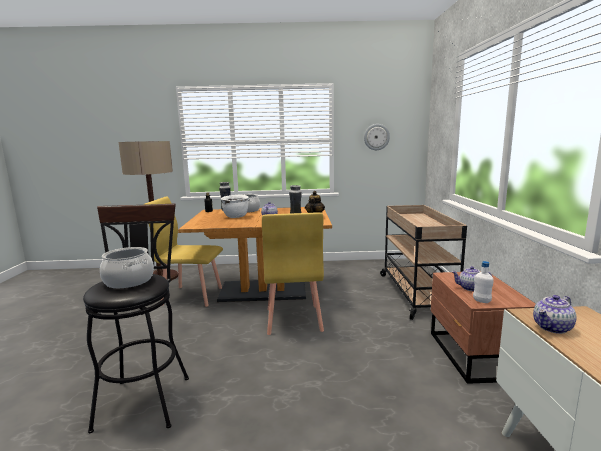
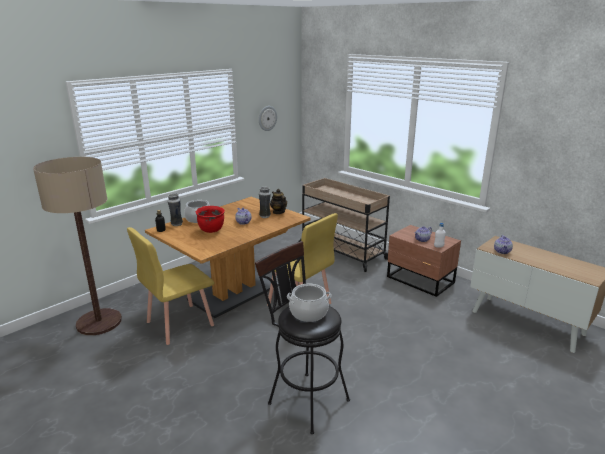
camera: 45 degrees left, 10 degrees up
(236, 217) = (211, 230): white cooking pot -> red cooking pot

